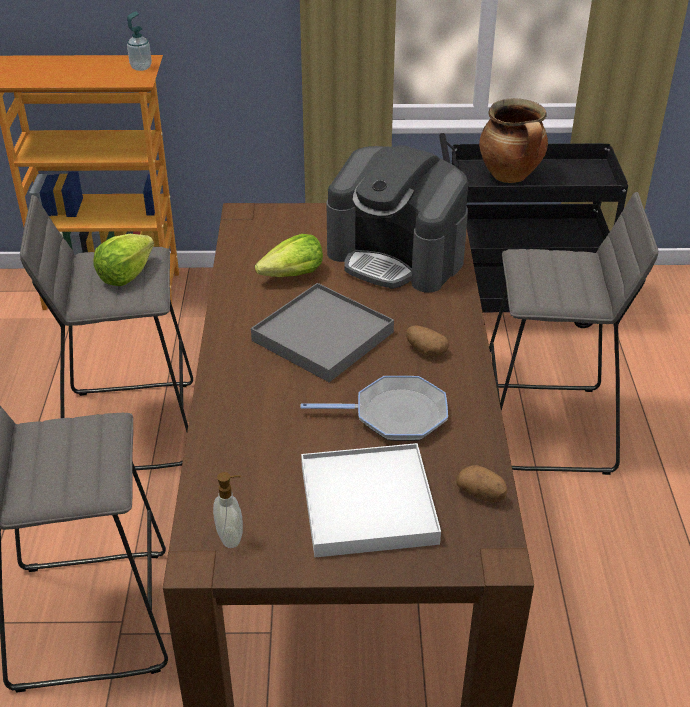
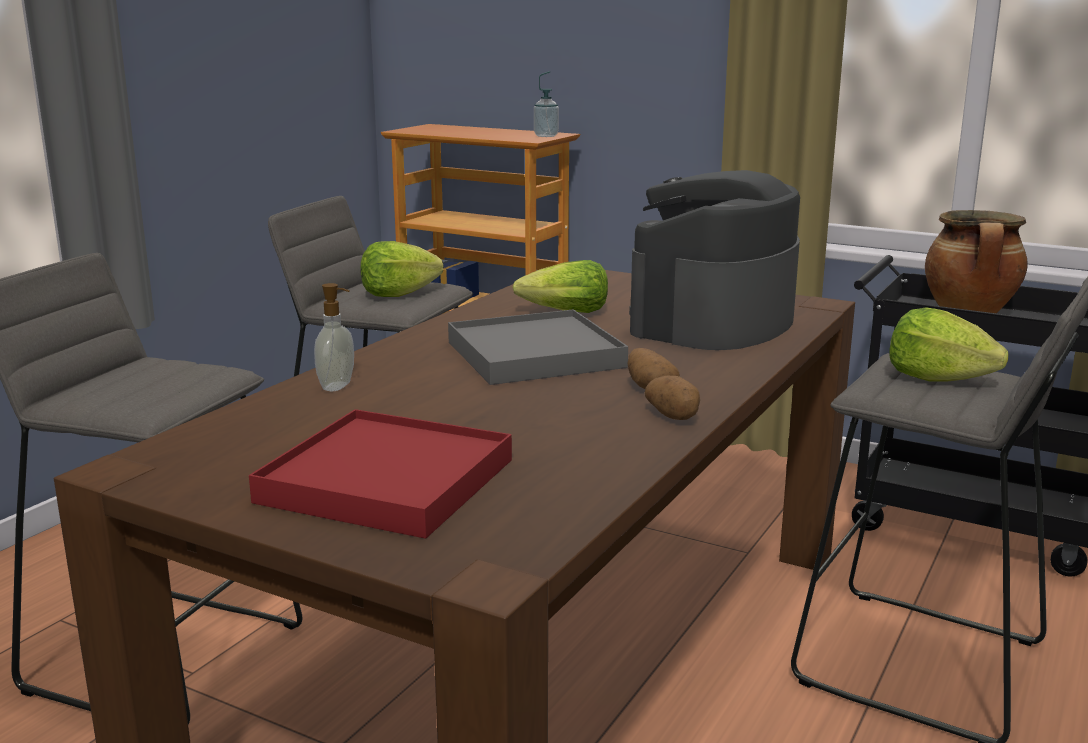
camera: 30 degrees right, 20 degrees down
(231, 537) = (188, 461): soap dispenser -> soap dispenser (338, 386)
(368, 504) = (388, 481): white tray -> red tray
(394, 415) = (533, 424): frying pan -> none
(397, 256) = (712, 322): coffee machine -> coffee machine turned 60 degrees clockwise
(481, 494) = (553, 513): potato -> potato (674, 416)
(556, 272) = (937, 378): none -> lettuce

